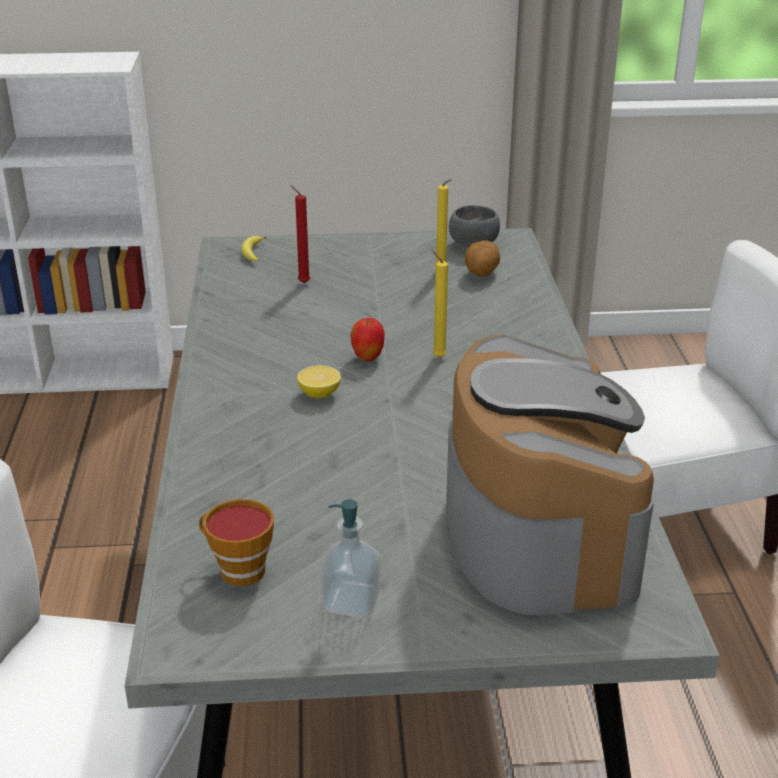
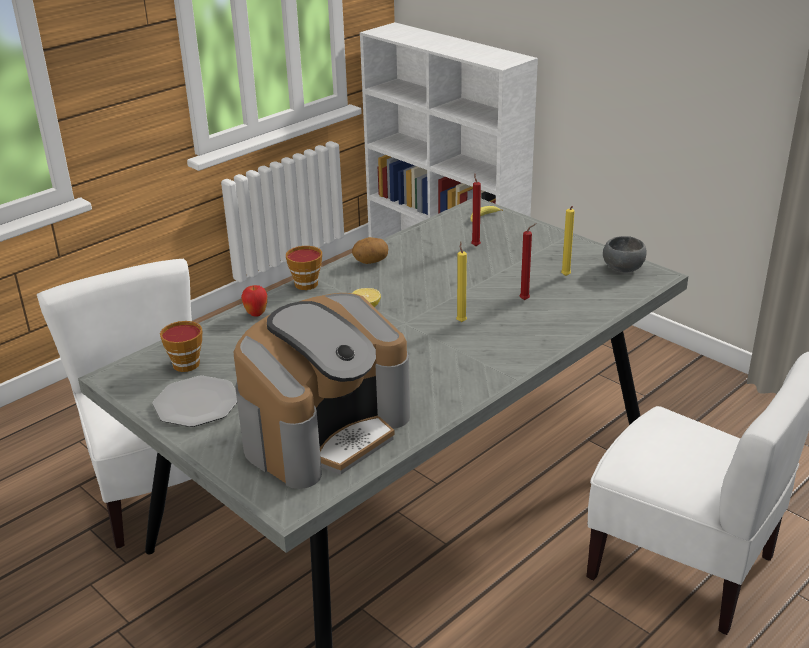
camera: 50 degrees right, 0 degrees up
(199, 403) = (308, 283): none -> cup
(351, 602) = (196, 404): soap dispenser -> plate
(368, 358) = (425, 302): apple -> apple (256, 314)
(452, 308) = (526, 300): none -> red candle
(481, 274) = (588, 288): potato -> potato (370, 262)

